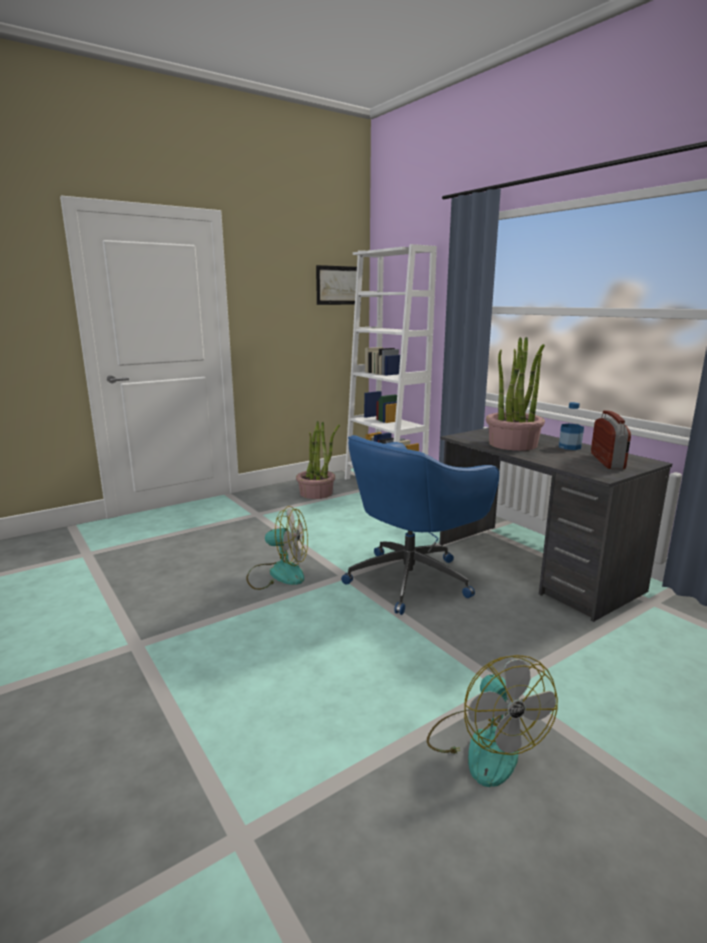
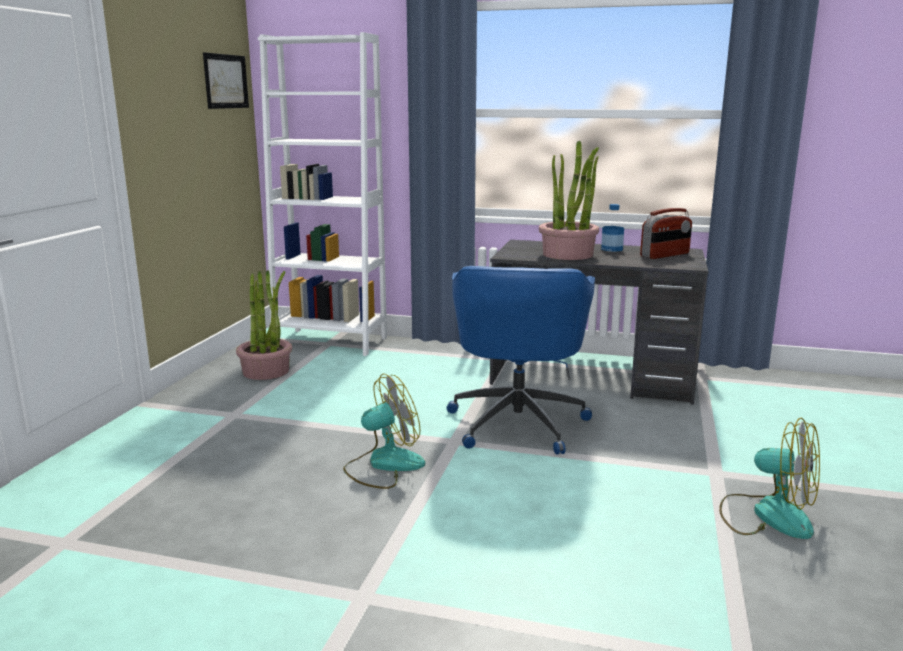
camera: 40 degrees left, 0 degrees up
(607, 461) = (665, 255): radio -> radio turned 90 degrees clockwise

